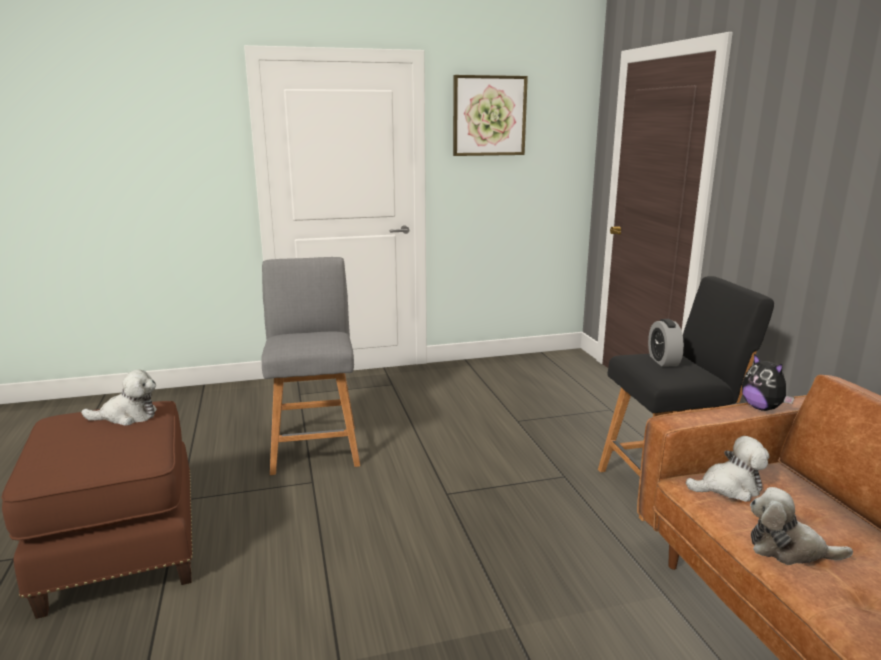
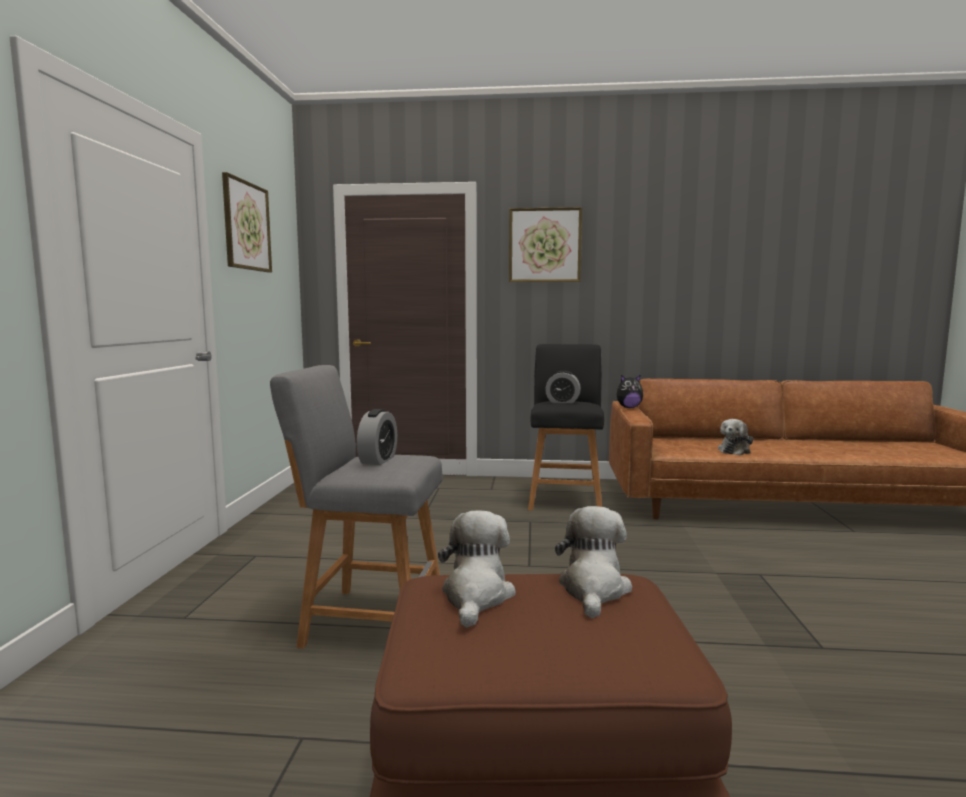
camera: 70 degrees left, 10 degrees down
(308, 336) = (378, 460): none -> alarm clock
(729, 488) = (670, 447): plush toy -> plush toy (593, 589)
(788, 126) = (544, 245): none -> picture

